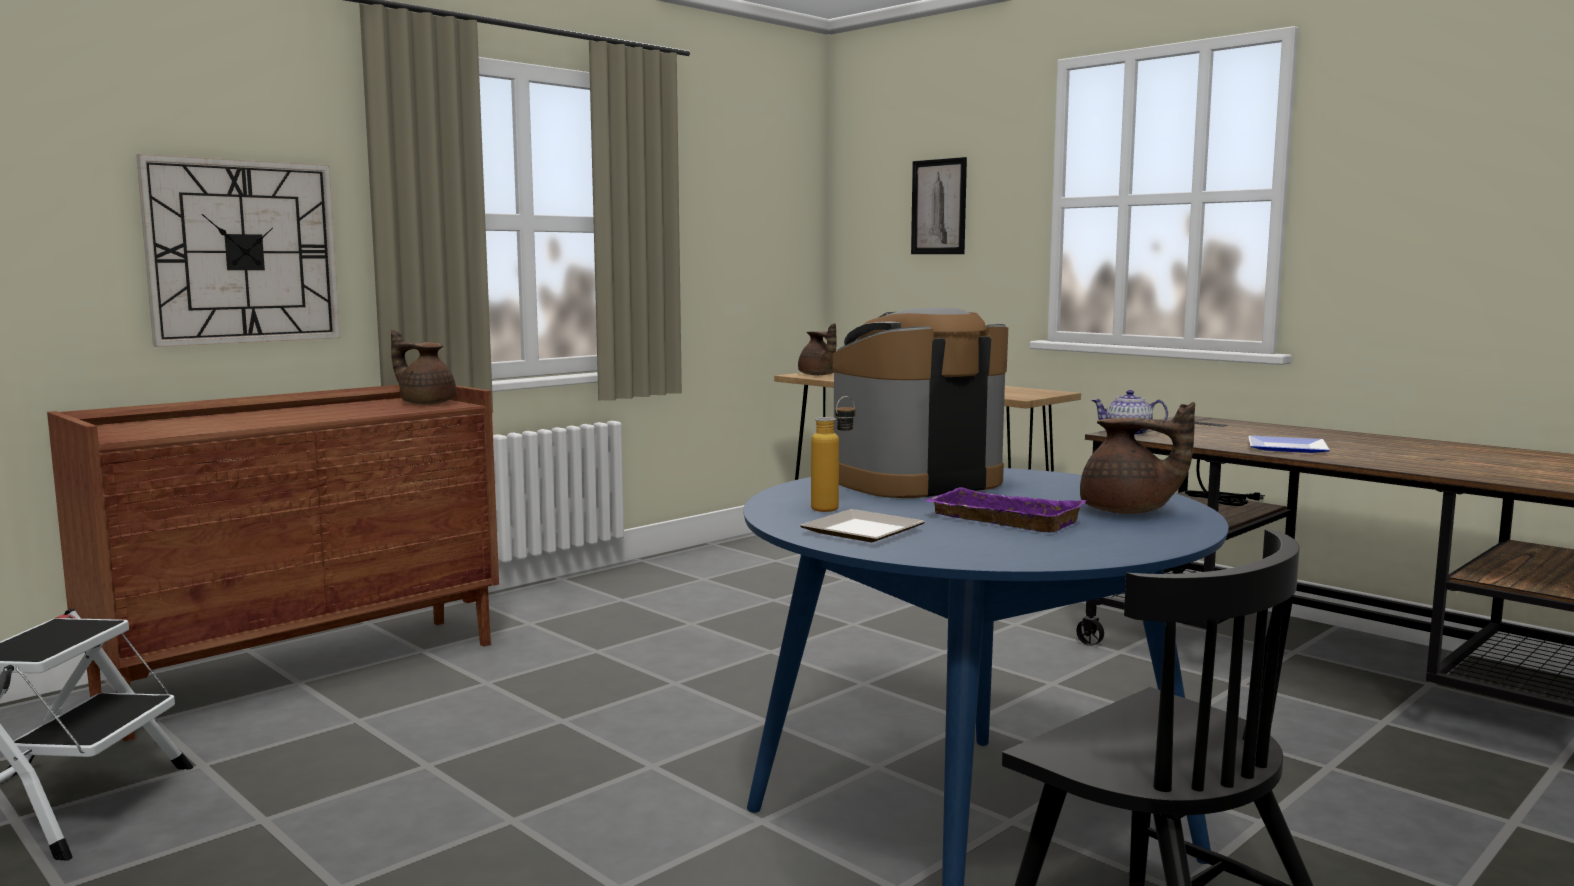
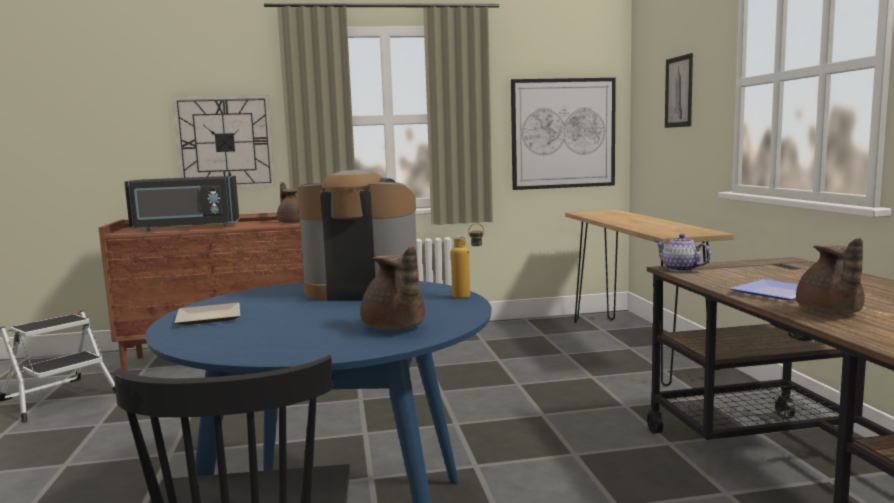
camera: 35 degrees right, 0 degrees up
(238, 422) = (186, 228): none -> black microwave
(755, 257) = (563, 133): none -> picture
(818, 375) = (591, 213): brown teapot -> brown teapot (829, 312)
(833, 508) = (257, 301): bottle -> bottle (468, 296)
(1000, 520) = (300, 322): purple tray -> none

